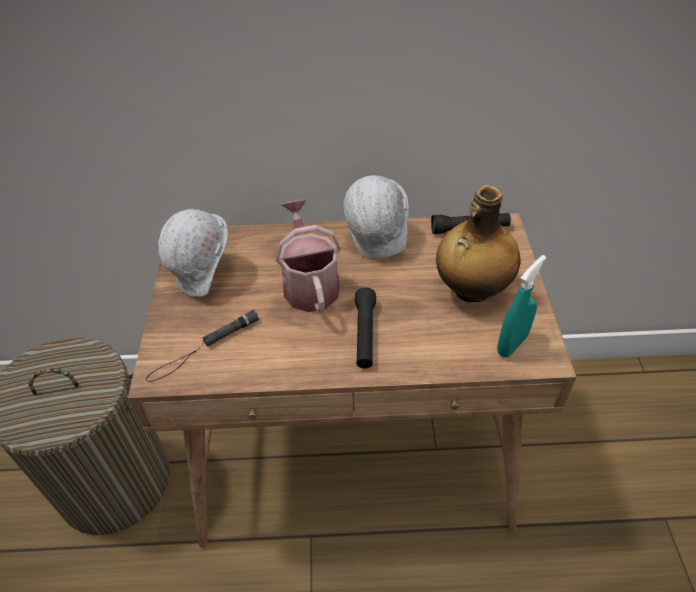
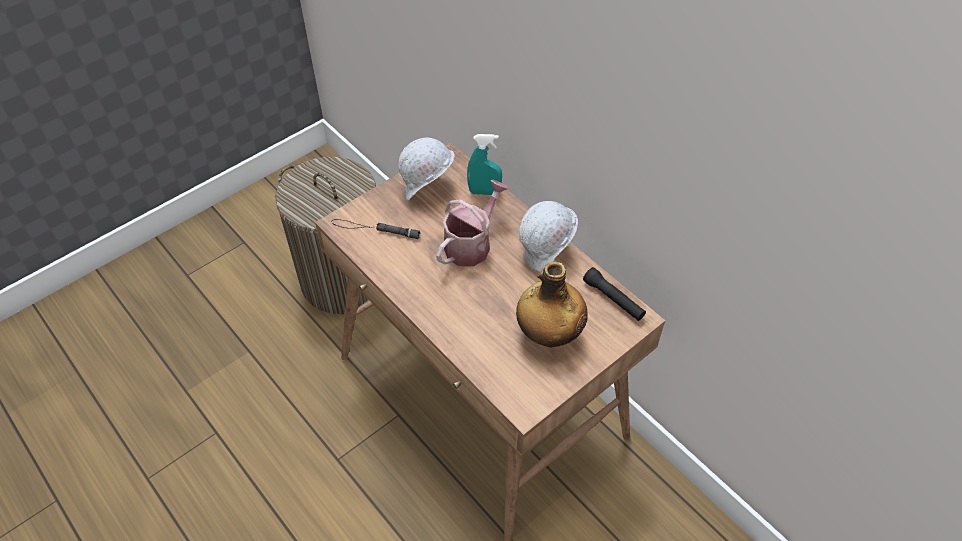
camera: 50 degrees right, 5 degrees up
(365, 334) = (455, 299): black flashlight -> none
(512, 344) = (519, 383): turquoise spray bottle -> turquoise spray bottle (484, 192)

